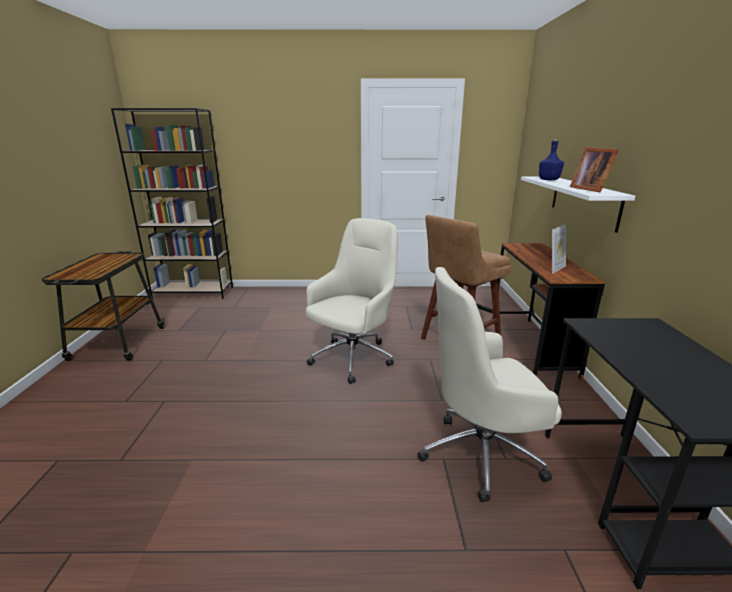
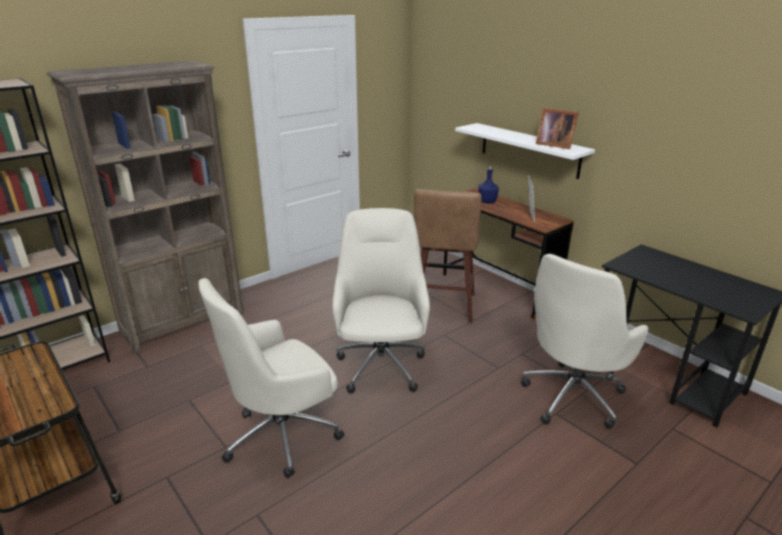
camera: 40 degrees left, 5 degrees up
(236, 369) = (282, 437): none -> beige office chair
(281, 293) = (184, 323): none -> brown bookcase
(548, 180) = (492, 132): blue bottle -> blue bottle (486, 202)

